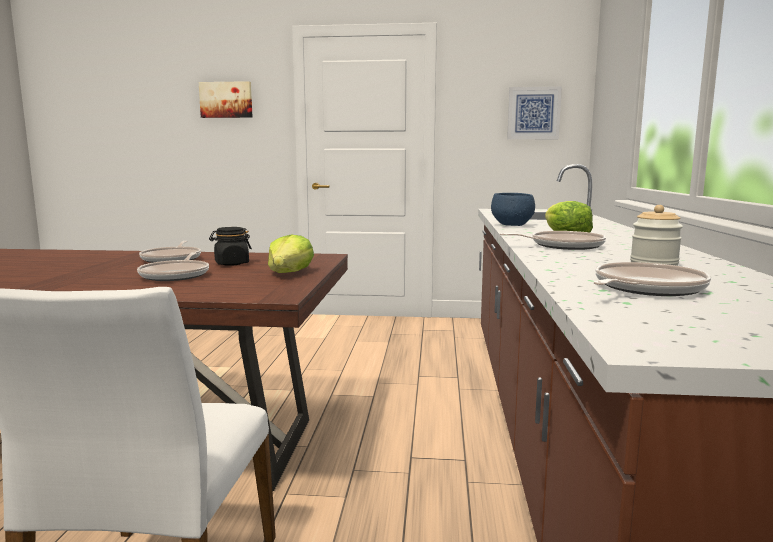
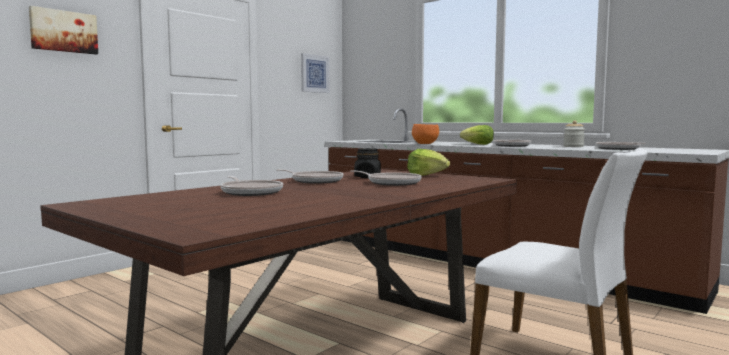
camera: 55 degrees left, 5 degrees down
(61, 261) = (251, 192): none -> frying pan
(513, 225) = (425, 144): blue bowl -> orange bowl

